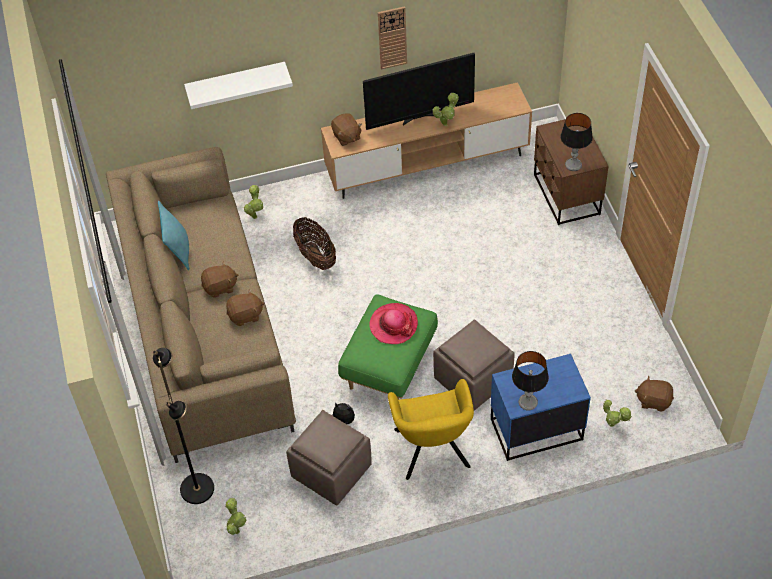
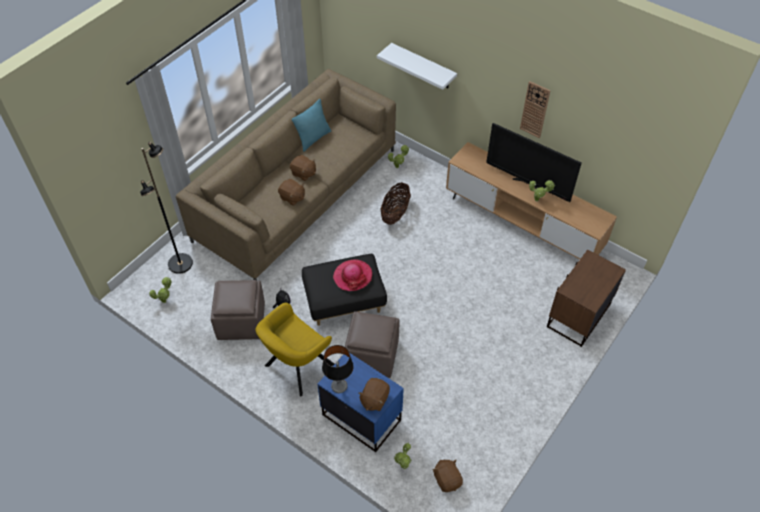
camera: 50 degrees right, 0 degrees up
(346, 137) = (473, 158): brown plush toy -> brown plush toy (374, 399)
(390, 366) = (344, 303): green ottoman -> black ottoman
(573, 165) = (574, 291): table lamp -> none

